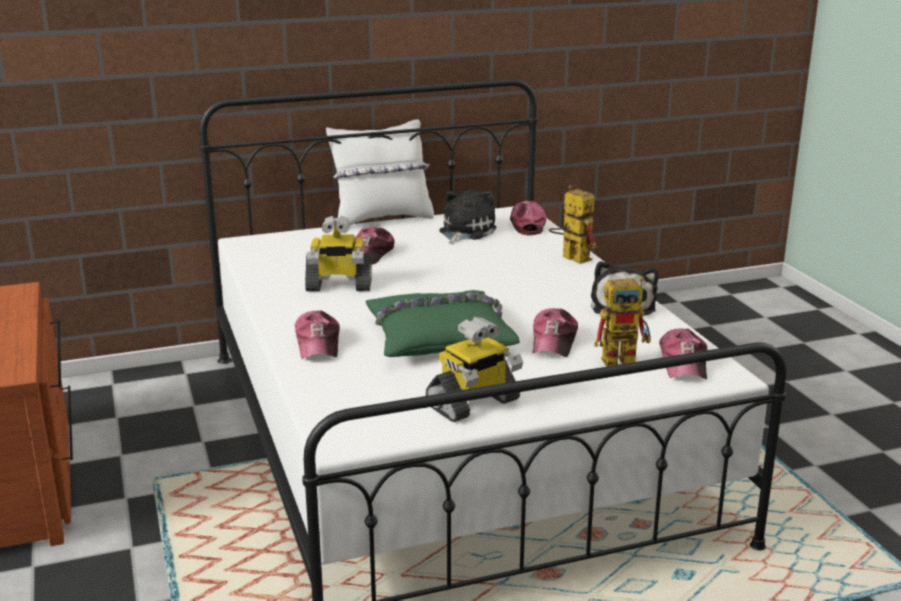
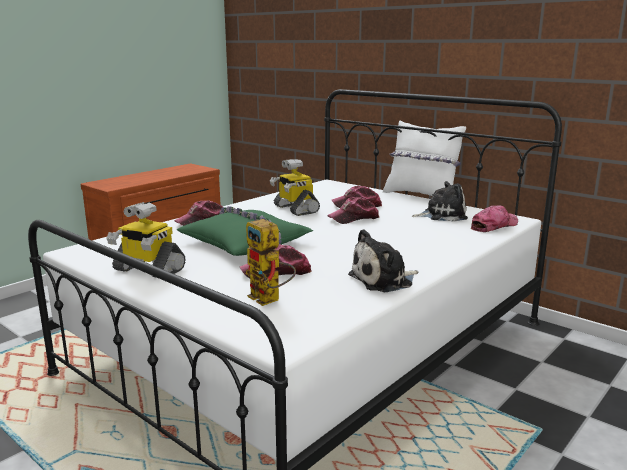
camera: 60 degrees right, 5 degrees down
(570, 257) = (454, 248): toy robot -> none
(684, 364) = (287, 322): cap -> cap (354, 218)

